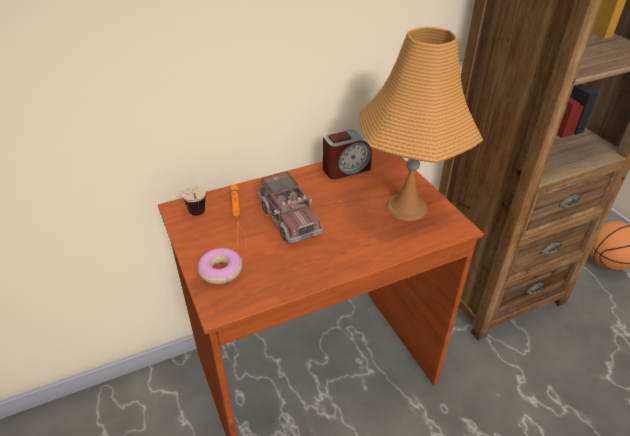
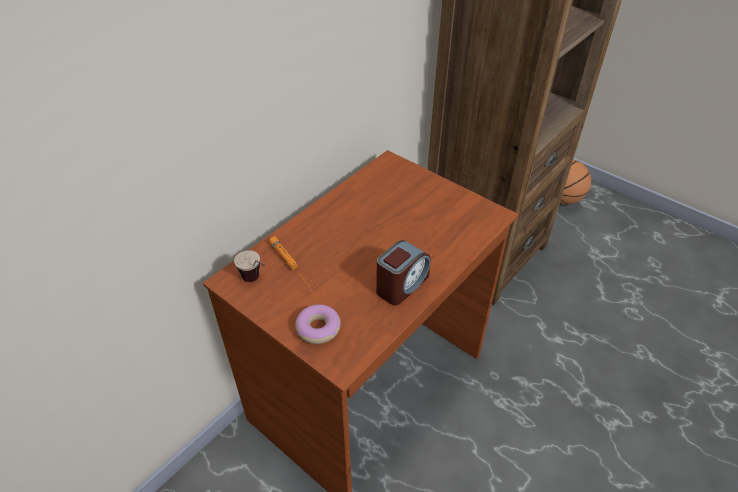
camera: 25 degrees left, 5 degrees up
(289, 218) = (346, 254): toy truck -> none
(345, 169) = (365, 187): alarm clock -> alarm clock (401, 285)
(406, 207) = (442, 209): orange table lamp -> none

